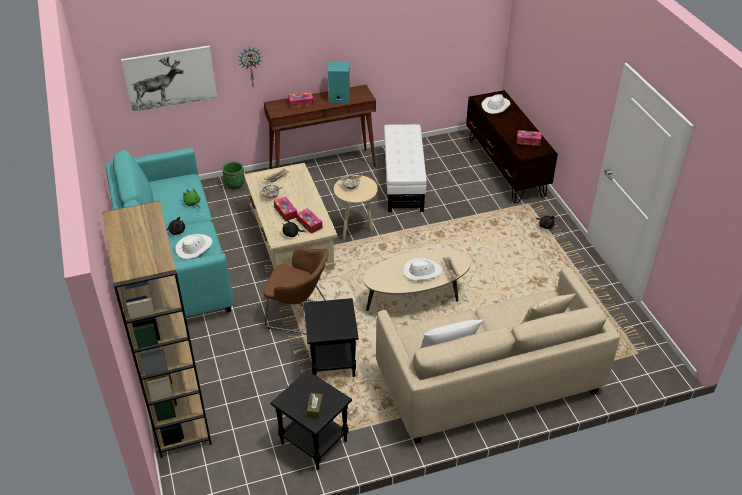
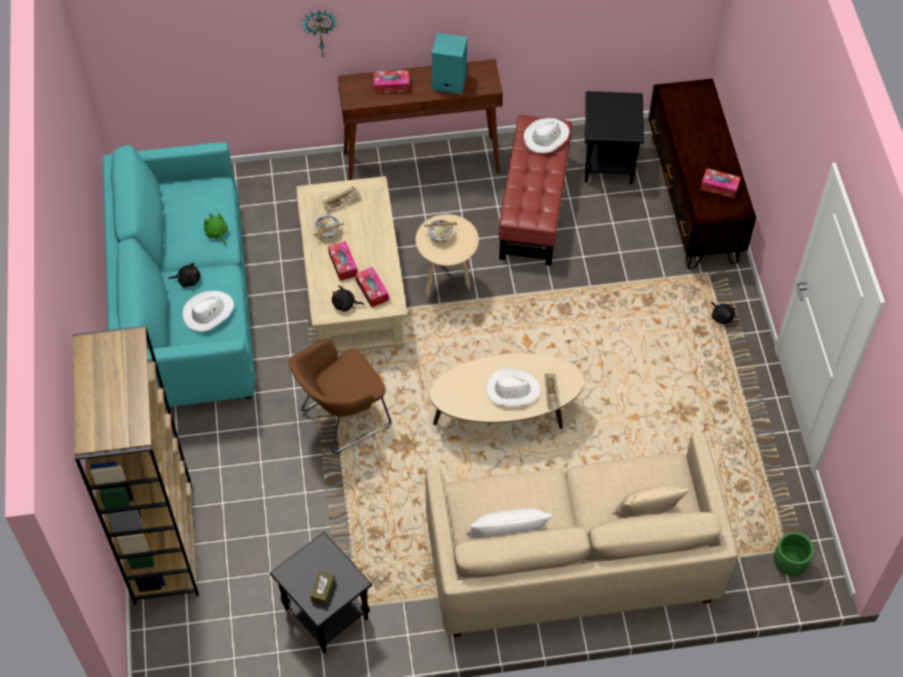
camera: 10 degrees right, 15 degrees up
(170, 78) = (201, 42): picture -> none
(234, 185) = (289, 178): green planter -> green planter (789, 564)
(299, 316) = (341, 419): brown armchair -> brown armchair turned 120 degrees clockwise
(333, 362) = (373, 499): black side table -> black side table (609, 163)
(404, 182) = (534, 207): white ottoman -> red ottoman
(496, 106) = (690, 110): white hat -> white hat (546, 137)

